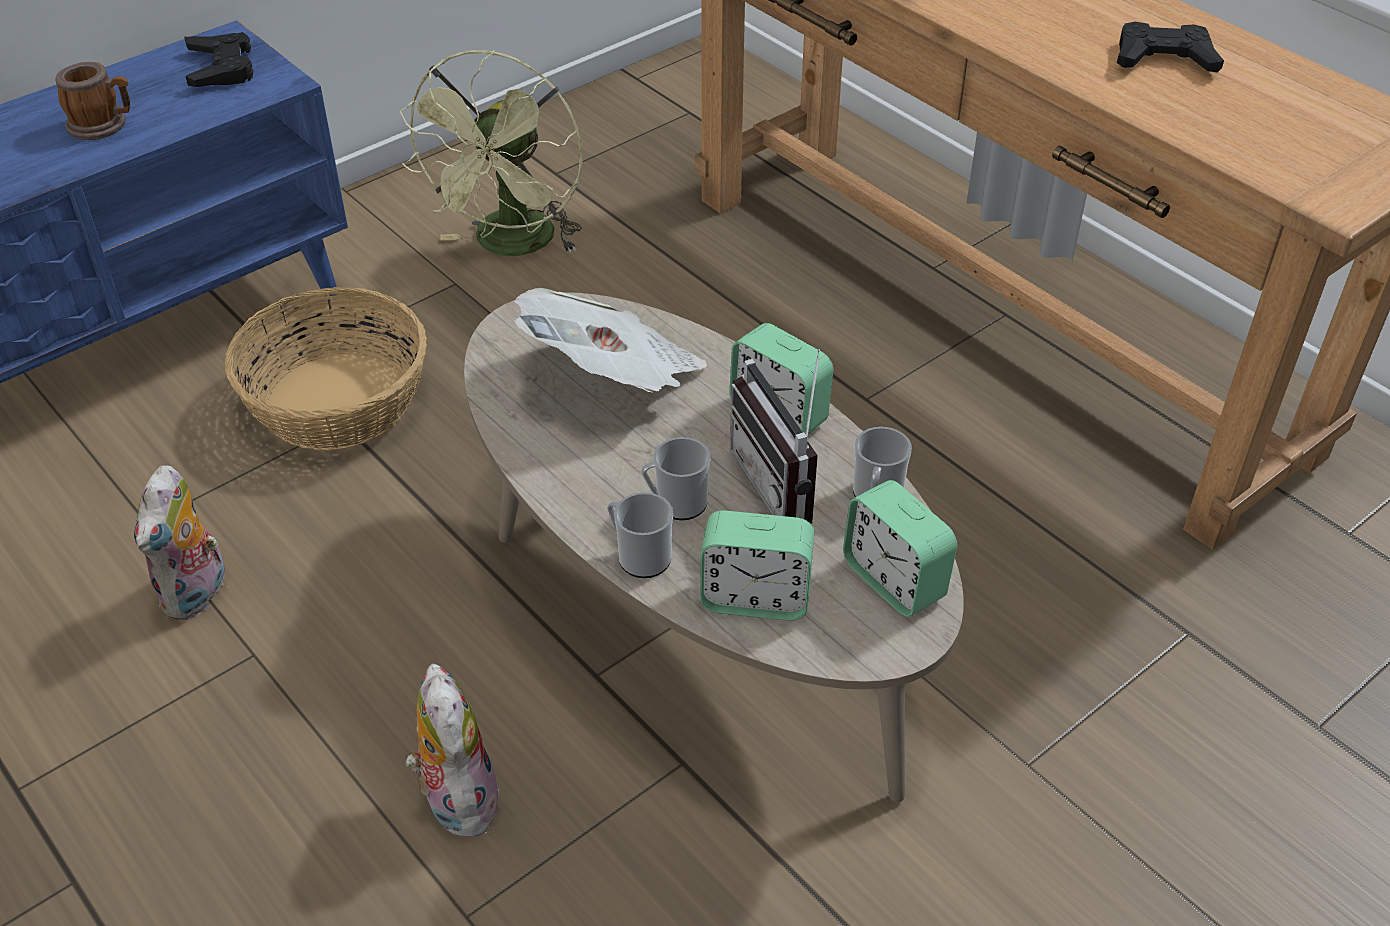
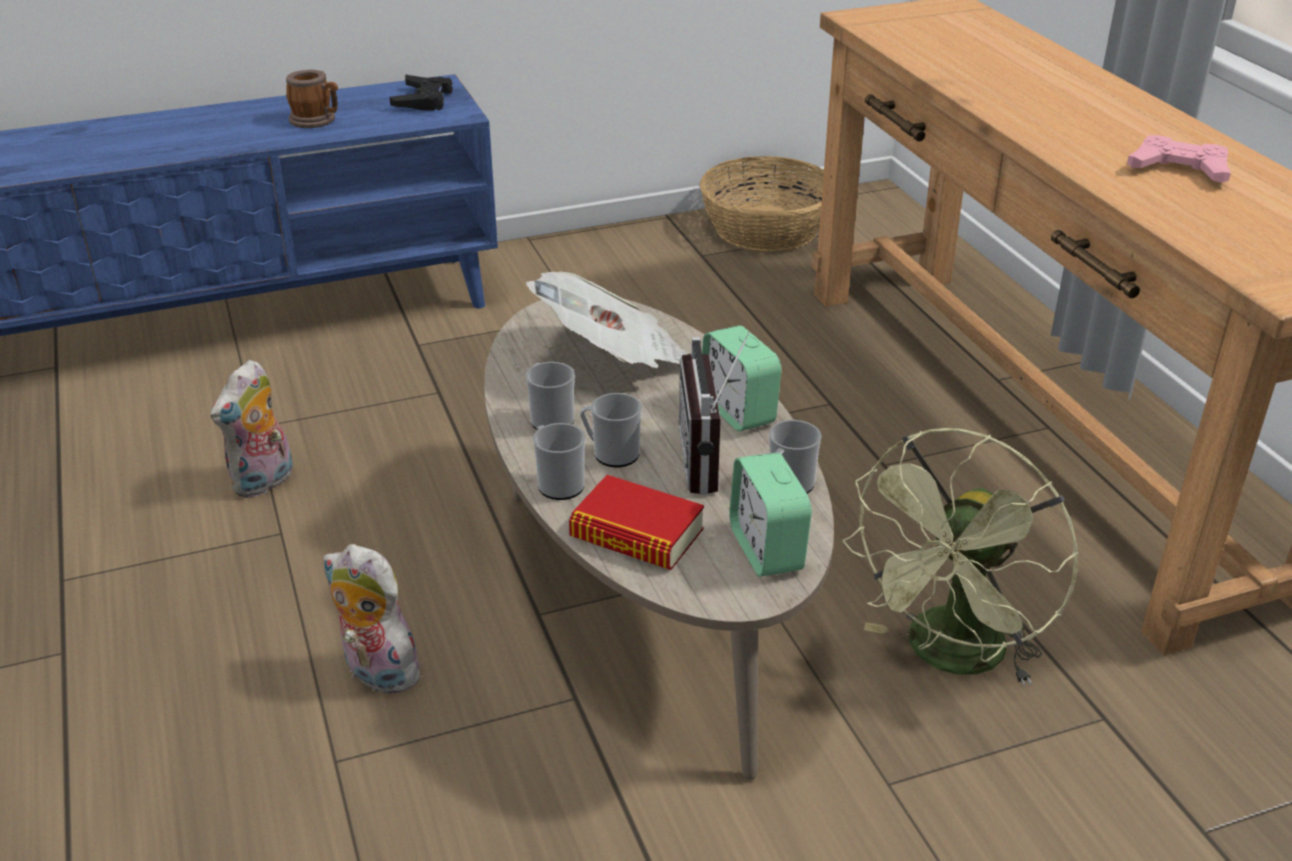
camera: 20 degrees right, 10 degrees down
(336, 402) = (441, 377): basket -> basket (765, 229)
(456, 798) = (376, 673): plush toy -> plush toy turned 60 degrees counterclockwise
(511, 246) = (638, 298): green fan -> green fan (949, 658)
(585, 474) = (549, 419): none -> mug
(755, 598) = (636, 534): alarm clock -> book
(1164, 58) = (1179, 169): black game controller -> pink game controller

